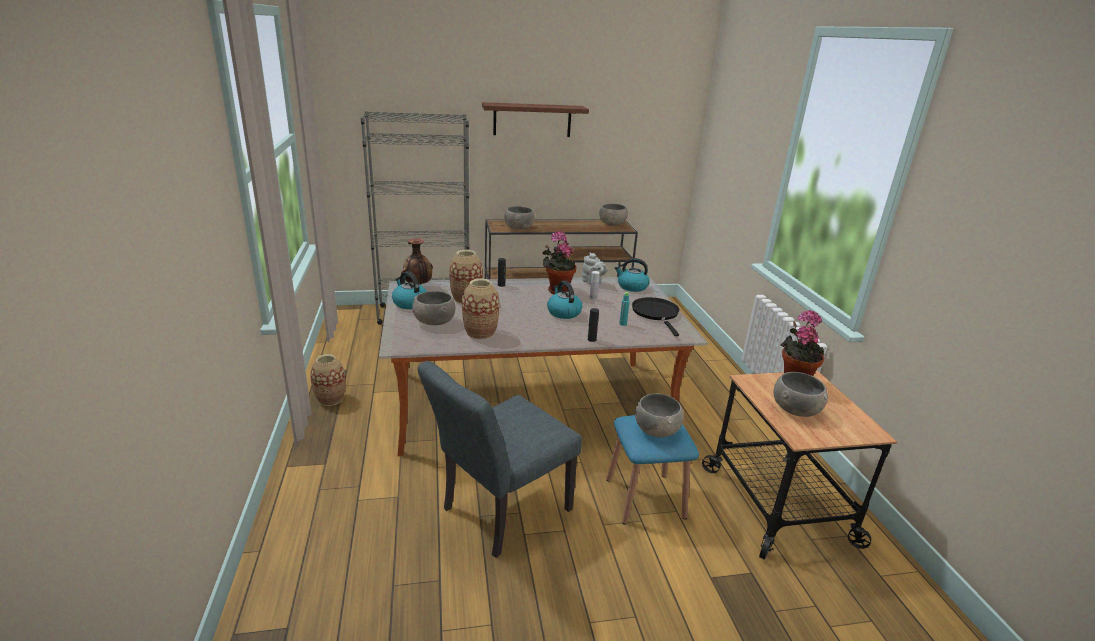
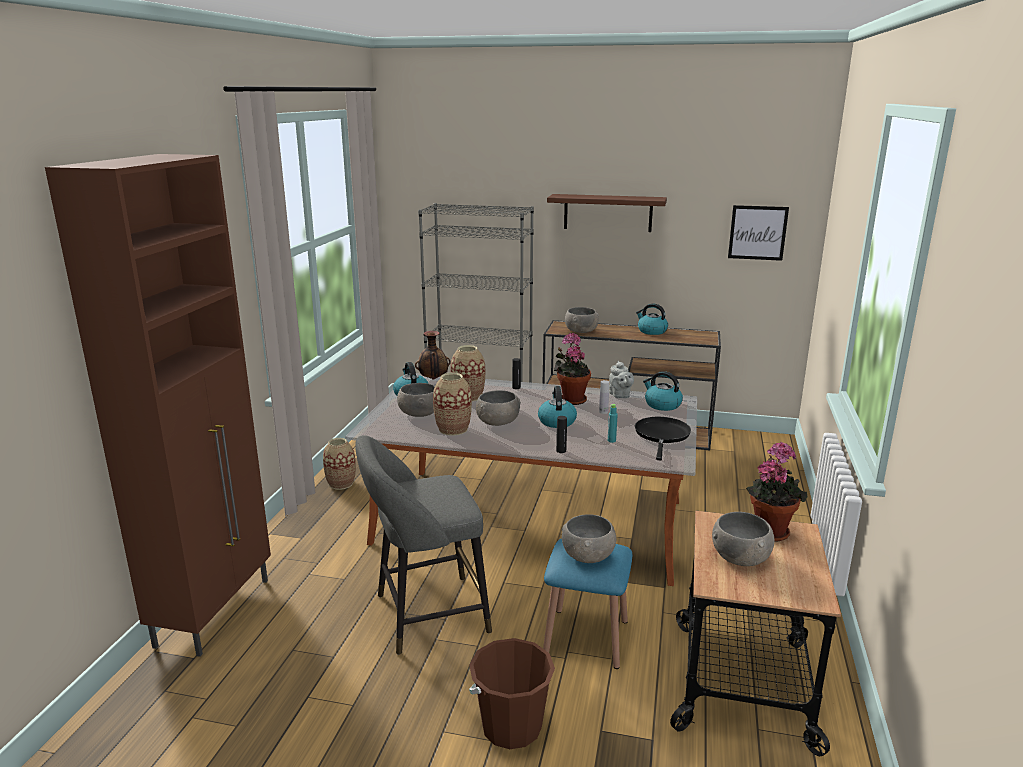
camera: 25 degrees right, 5 degrees down
(279, 566) = (216, 611): none -> brown cabinet
(499, 513) = (425, 615): grey chair -> grey stool
(575, 223) = (651, 331): none -> kettle
(612, 224) = (698, 335): grey bowl -> grey bowl (498, 422)
(642, 598) = (511, 726): none -> brown bucket
(653, 136) = (757, 232): none -> picture

